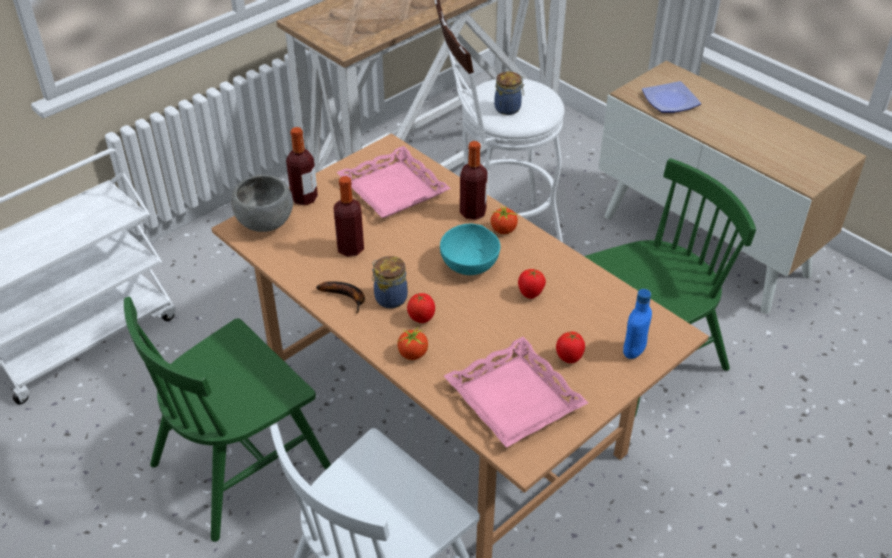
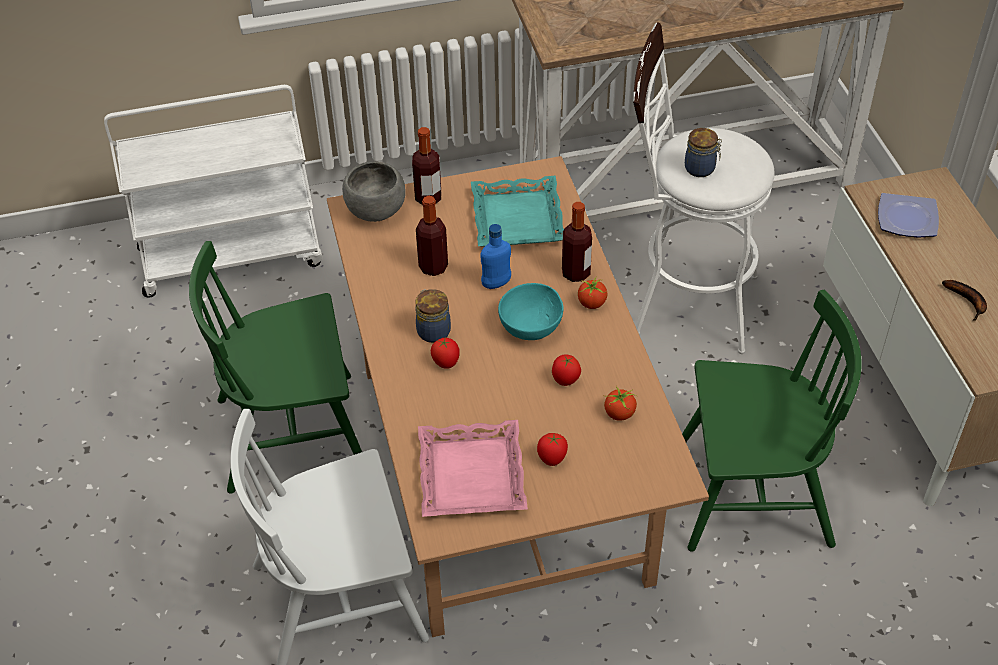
camera: 30 degrees right, 5 degrees up
(346, 297) = (395, 314): banana -> banana (968, 302)
(392, 189) = (516, 219): pink tray -> turquoise tray
(412, 354) = (413, 394): tomato -> tomato (619, 414)
(634, 351) = (620, 479): blue bottle -> blue bottle (496, 283)

